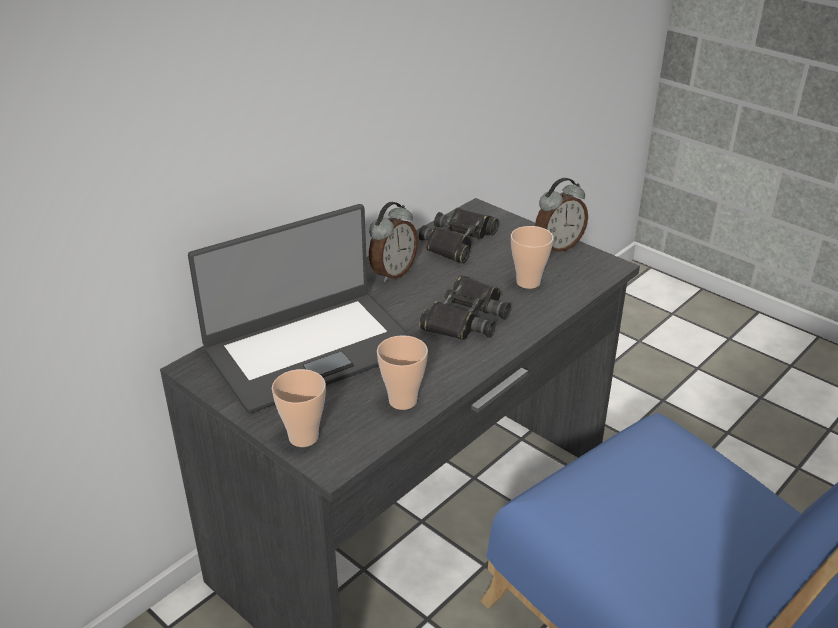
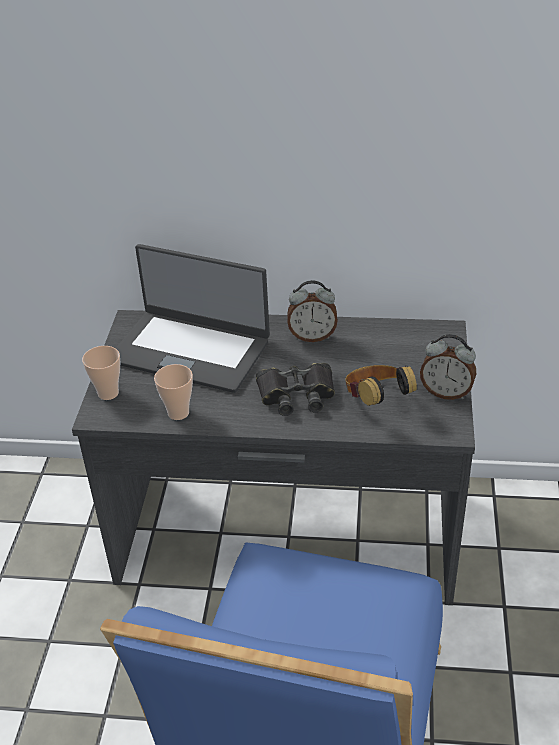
camera: 55 degrees right, 5 degrees up
(457, 242) = (389, 343): black binoculars -> none
(528, 282) = (376, 401): cup -> headphones

